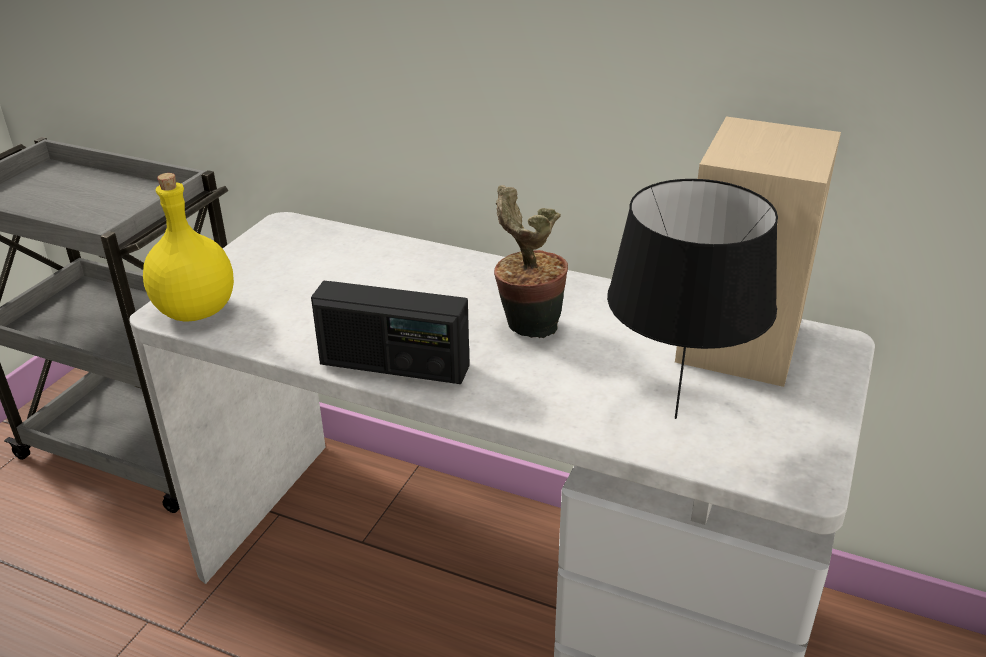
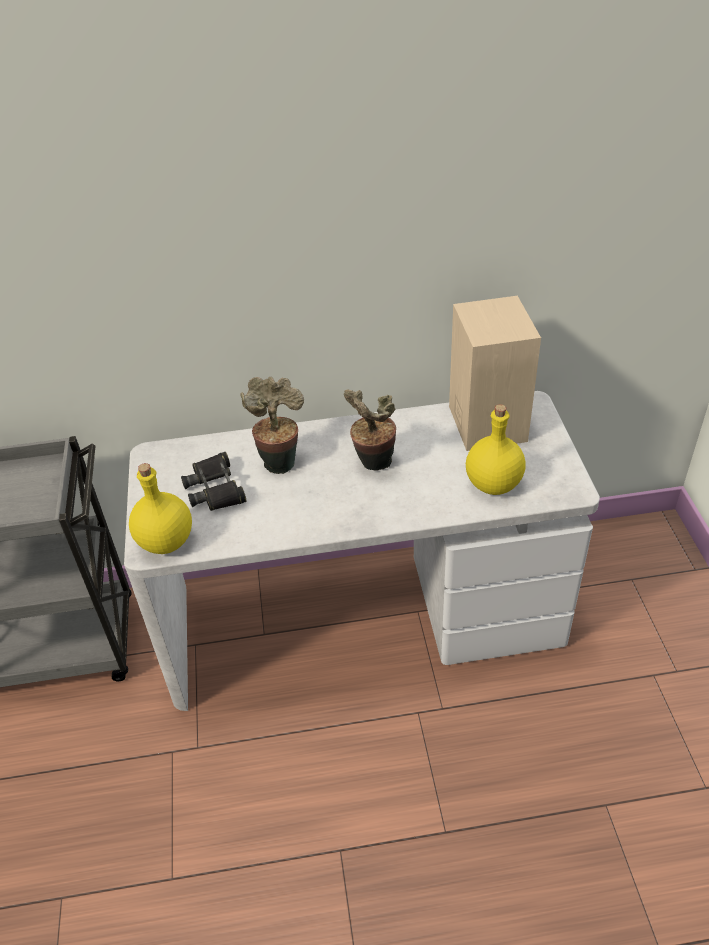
camera: 30 degrees left, 10 degrees up
(310, 281) = (215, 488): none -> black binoculars
(394, 365) = (324, 521): radio -> none
(414, 281) = (279, 460): none -> potted plant
(676, 417) = (493, 483): black table lamp -> yellow bottle

